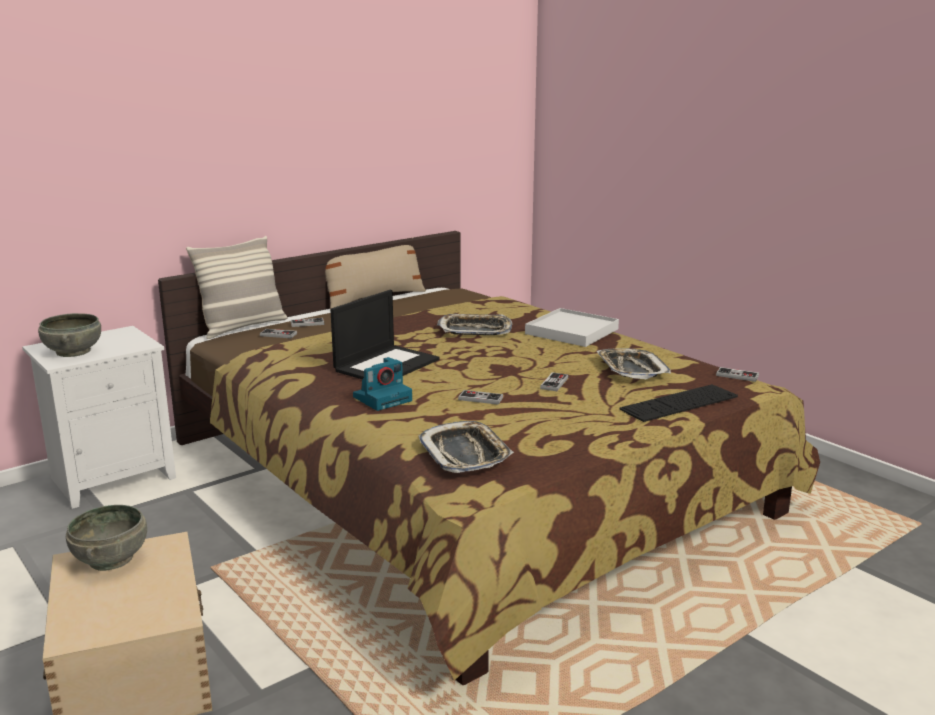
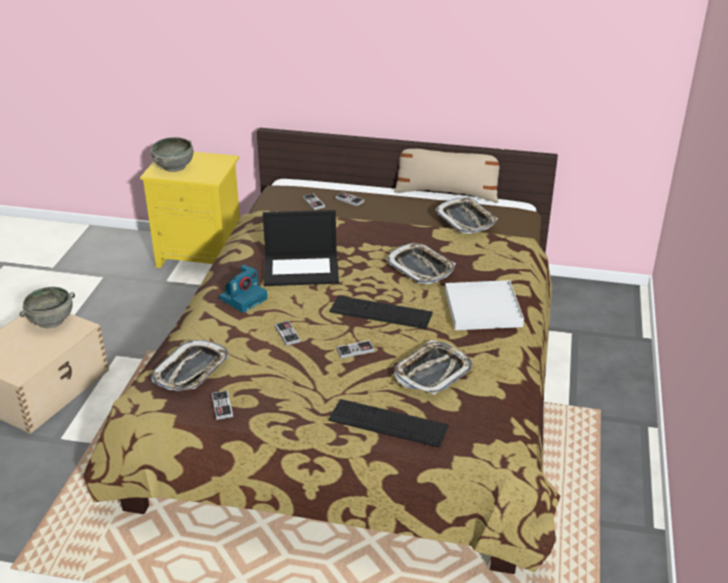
camera: 50 degrees right, 15 degrees up
(113, 477) = (202, 255): white nightstand -> yellow nightstand
(242, 327) = (315, 182): pillow -> none
(383, 398) = (243, 298): camera -> camera turned 60 degrees counterclockwise
(437, 300) = (466, 220): none -> tray
(514, 359) = (381, 312): none -> keyboard
(737, 376) = (493, 430): game controller -> game controller (222, 406)

